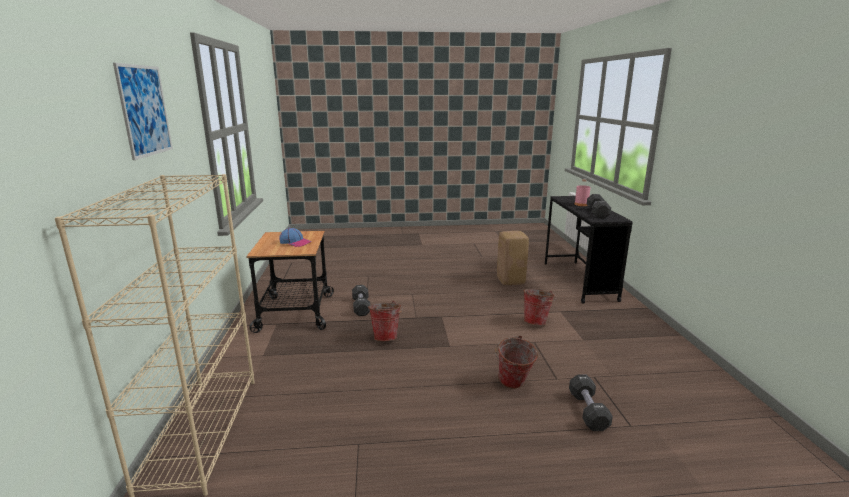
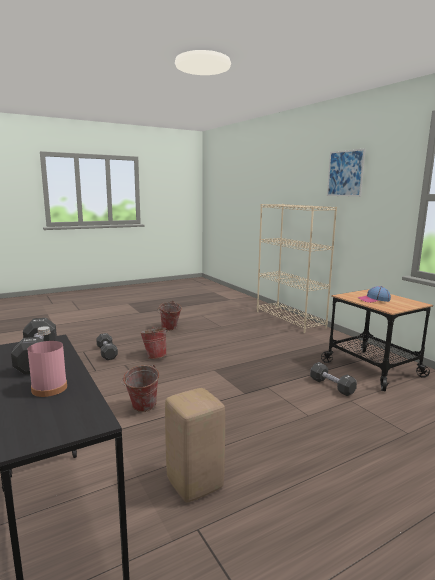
camera: 155 degrees right, 5 degrees down
(386, 337) = (269, 366): bucket -> bucket (170, 329)

